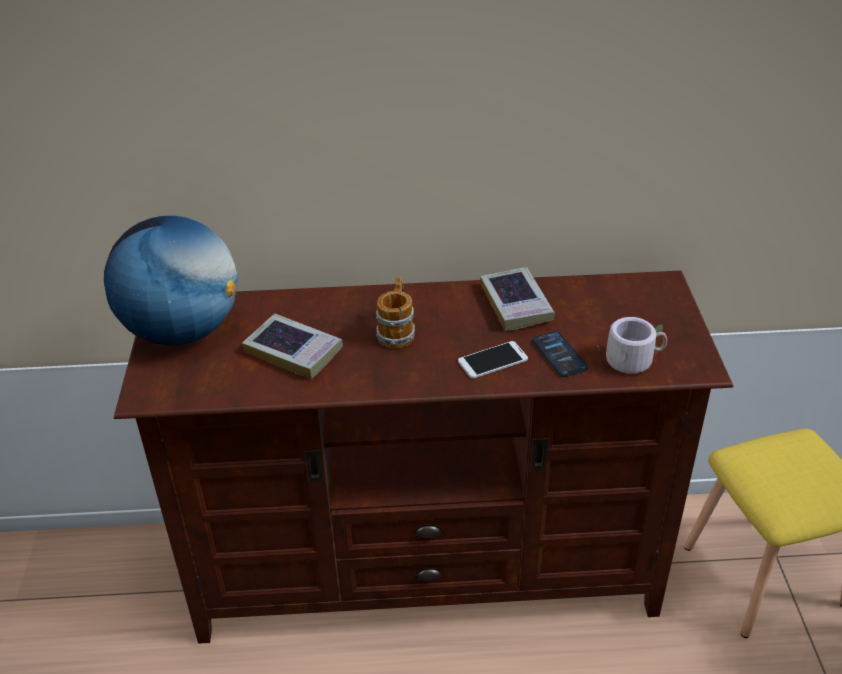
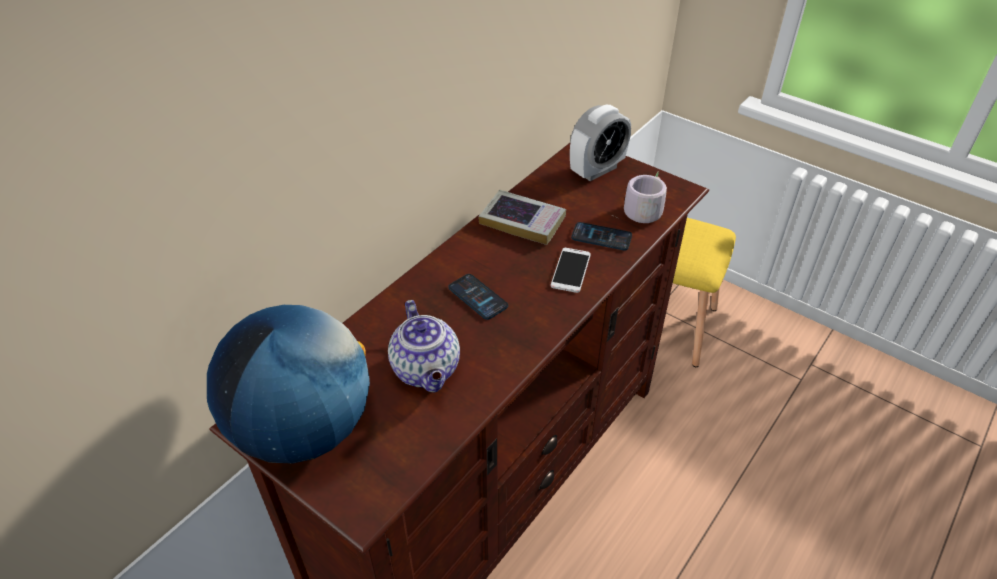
camera: 50 degrees left, 5 degrees up
(293, 351) = (427, 370): book -> teapot
(397, 331) = (478, 297): mug -> phone
(647, 305) = (597, 170): none -> alarm clock

